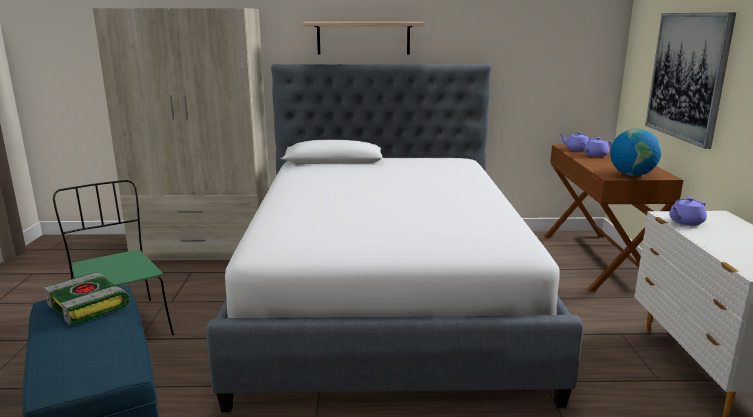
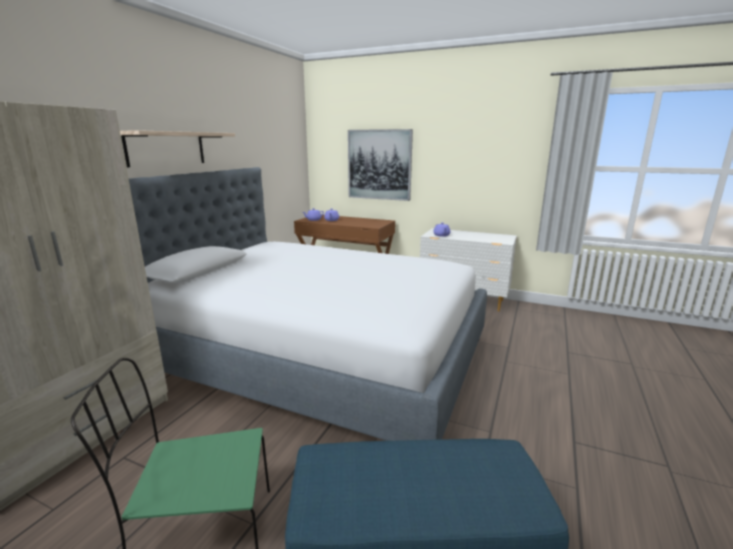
camera: 65 degrees left, 0 degrees up
(89, 306) = (352, 474): book -> none
(631, 175) = (377, 223): globe -> none

